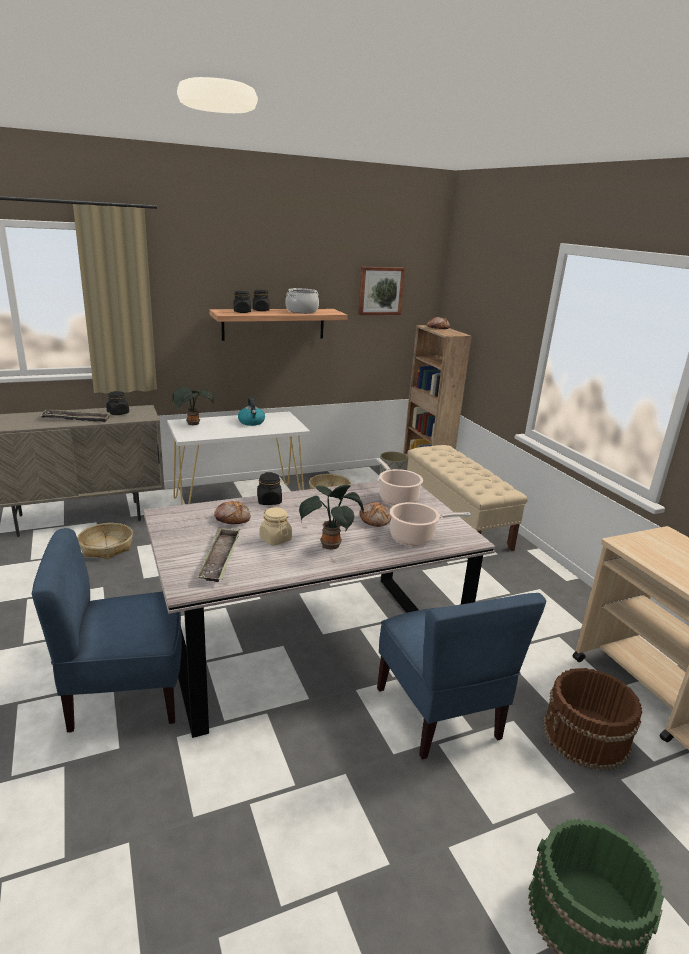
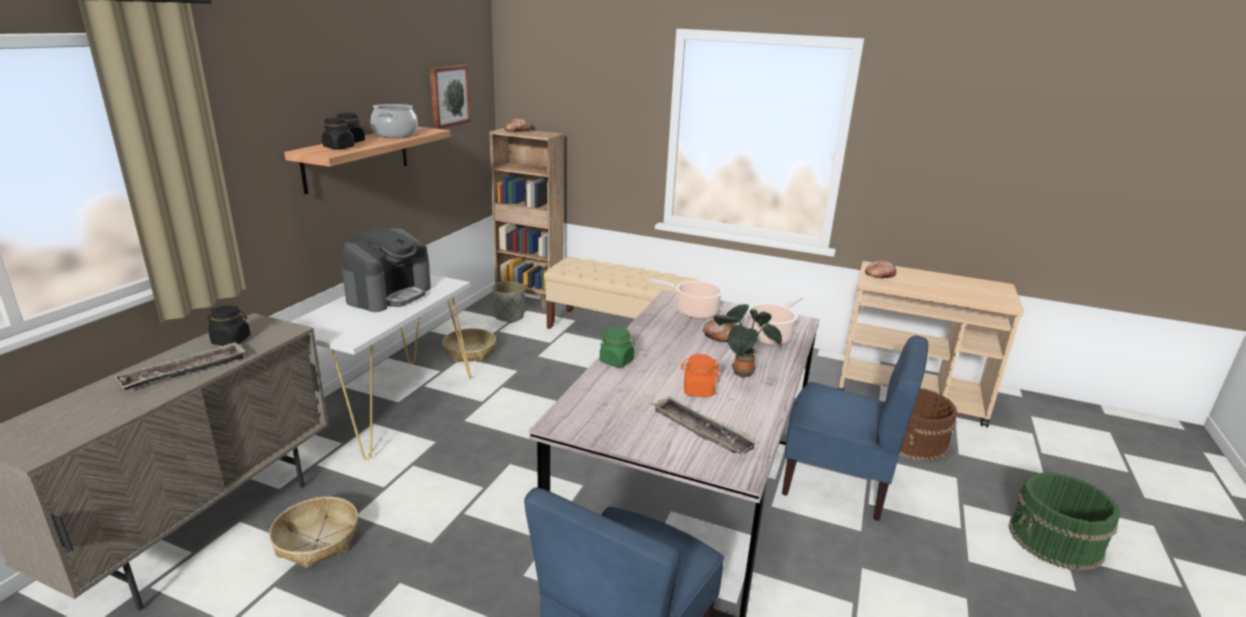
camera: 45 degrees left, 0 degrees up
(192, 424) = (323, 322): potted plant -> none
(232, 518) = (626, 392): bread -> bread (879, 275)
(251, 422) = (389, 294): kettle -> coffee machine
(269, 501) = (616, 361): black jar -> green jar
(275, 539) = (698, 390): beige jar -> orange jar

